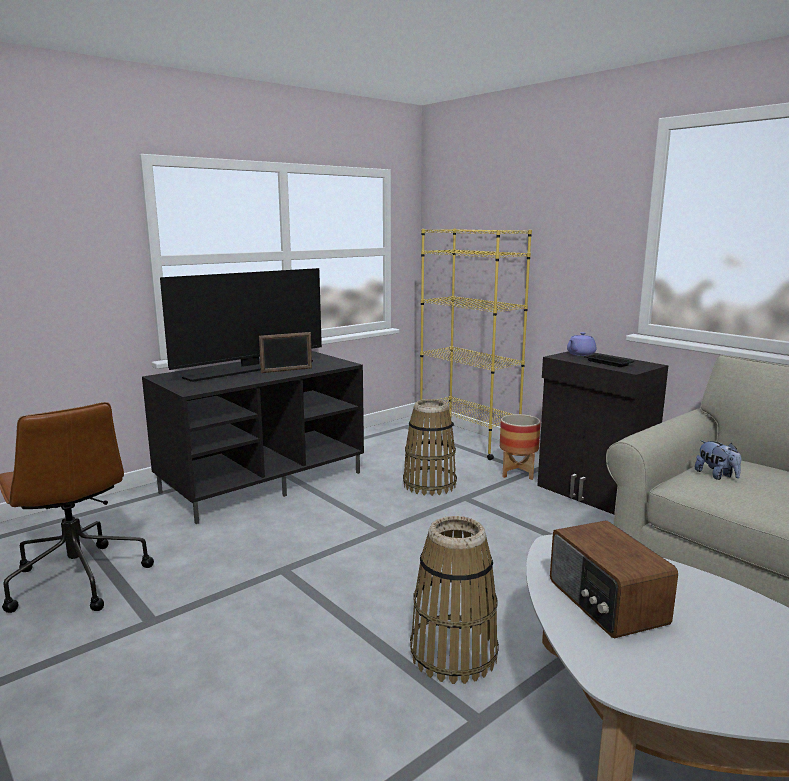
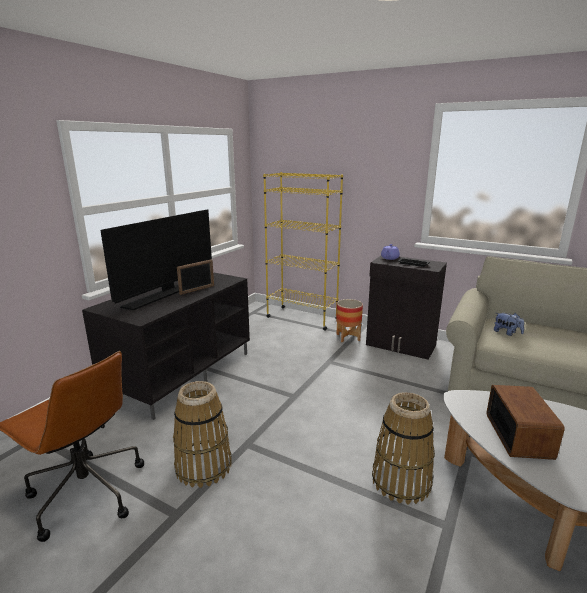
camera: 20 degrees left, 5 degrees up
(429, 484) = (299, 355): basket -> basket (203, 466)
(605, 602) = (519, 435): radio -> radio turned 135 degrees counterclockwise

